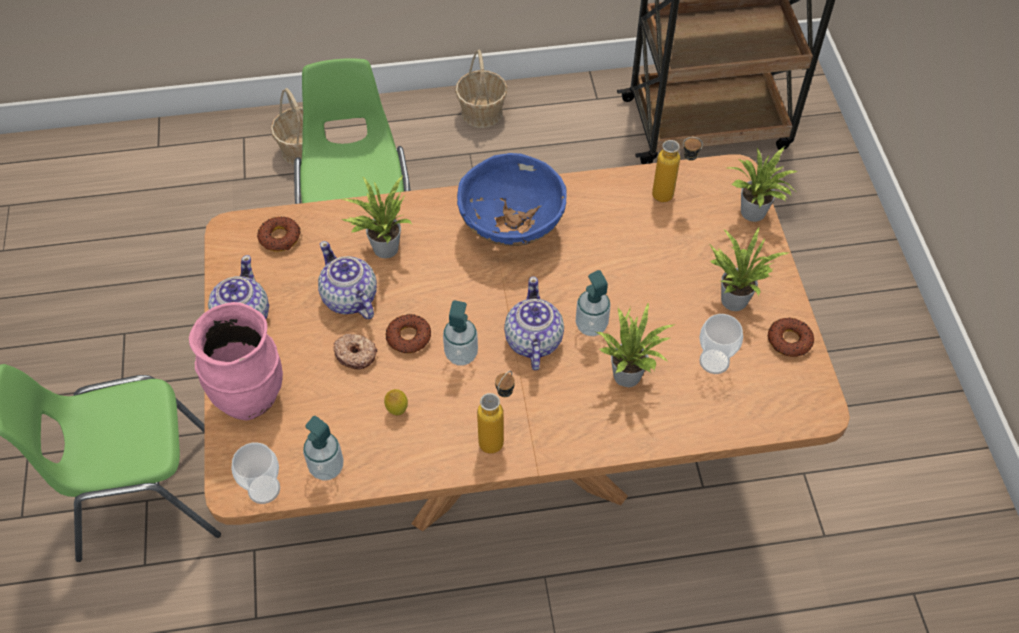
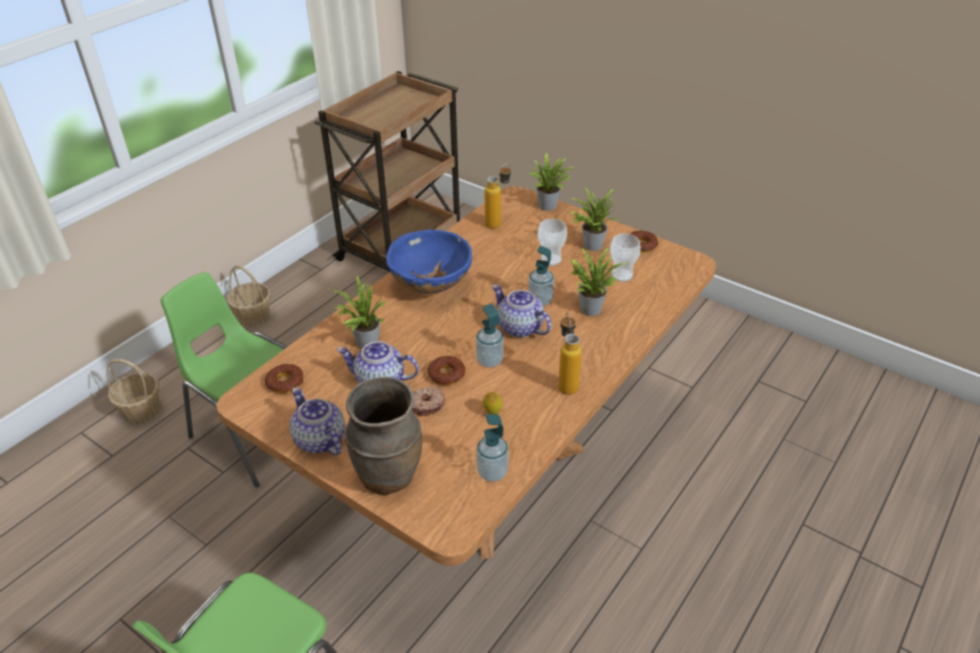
camera: 45 degrees left, 15 degrees down
(251, 397) = (388, 475): pink vase -> brown vase
(264, 489) = (469, 515): cup -> cup (551, 260)

